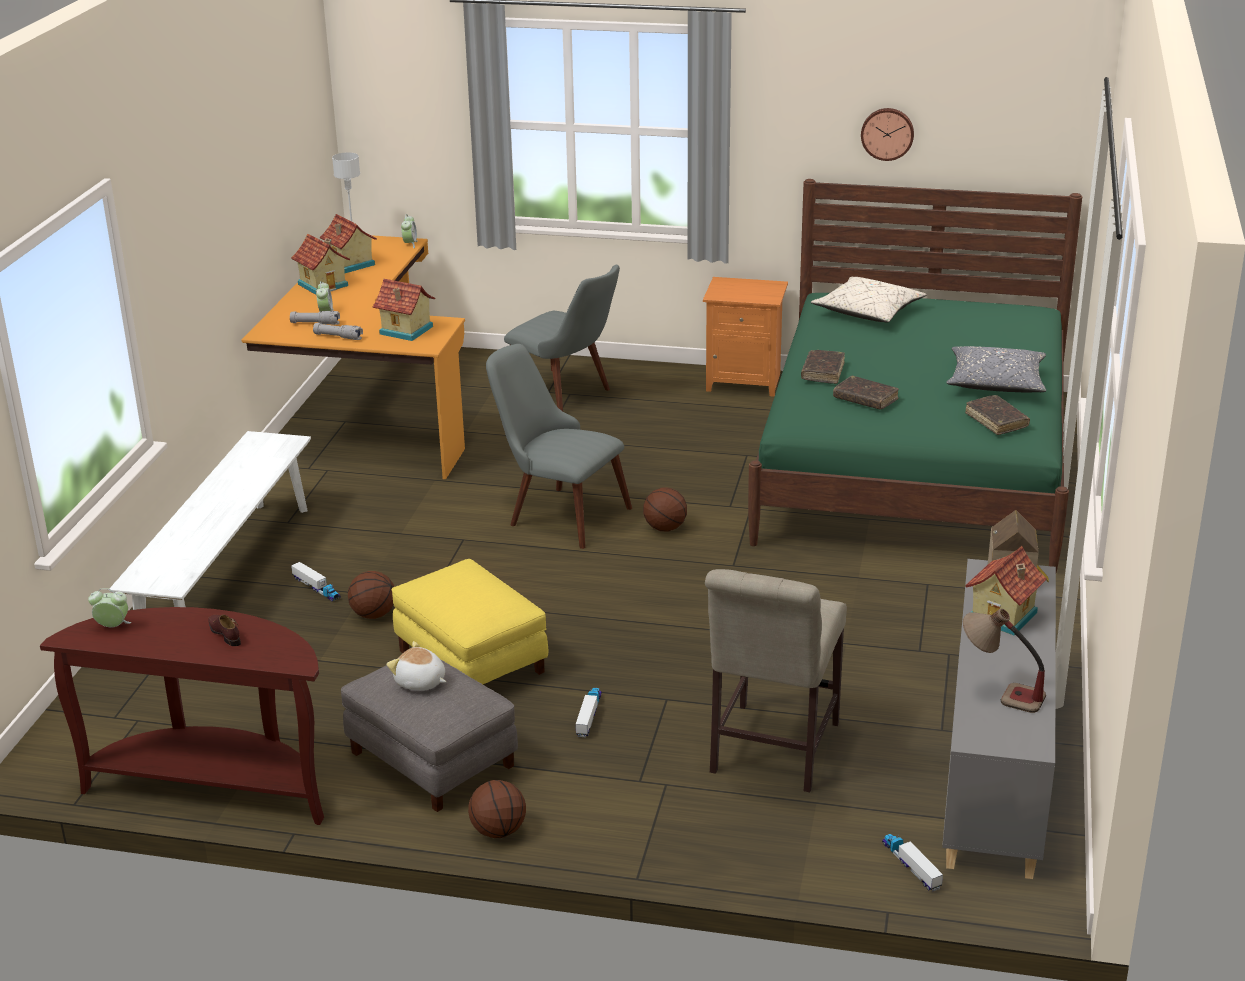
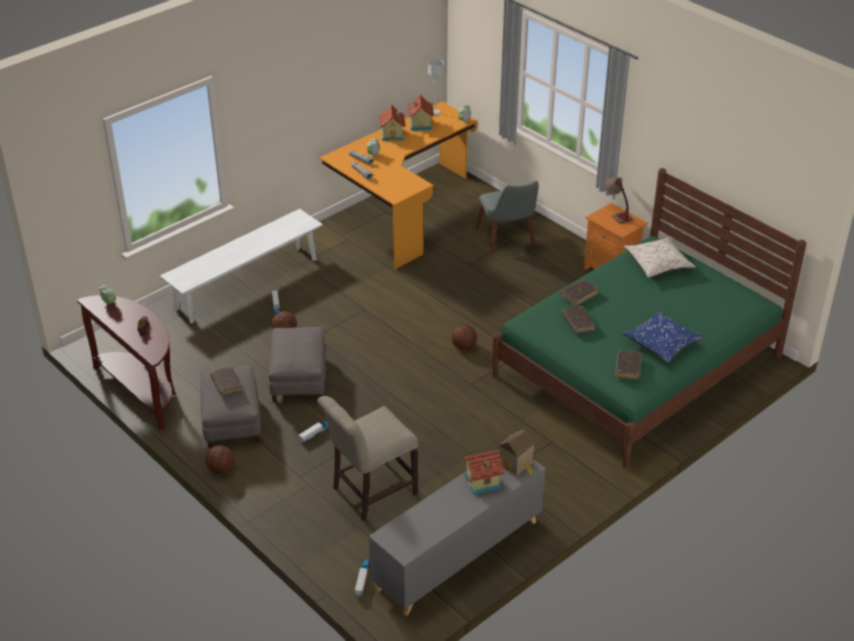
camera: 35 degrees right, 10 degrees up
(405, 331) = (396, 182): toy house -> none
(420, 682) = (227, 384): plush toy -> brown book
(472, 661) = (299, 379): yellow ottoman -> grey ottoman
(557, 513) = (423, 313): grey chair -> none
(887, 133) = (708, 159): wall clock -> none
(996, 383) = (661, 343): grey pillow -> blue pillow
(999, 694) = (426, 520): table lamp -> table lamp (616, 213)

